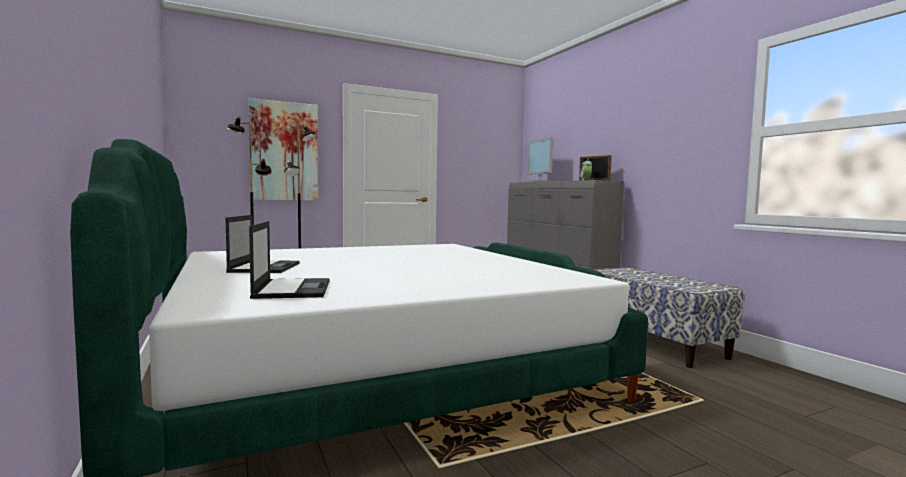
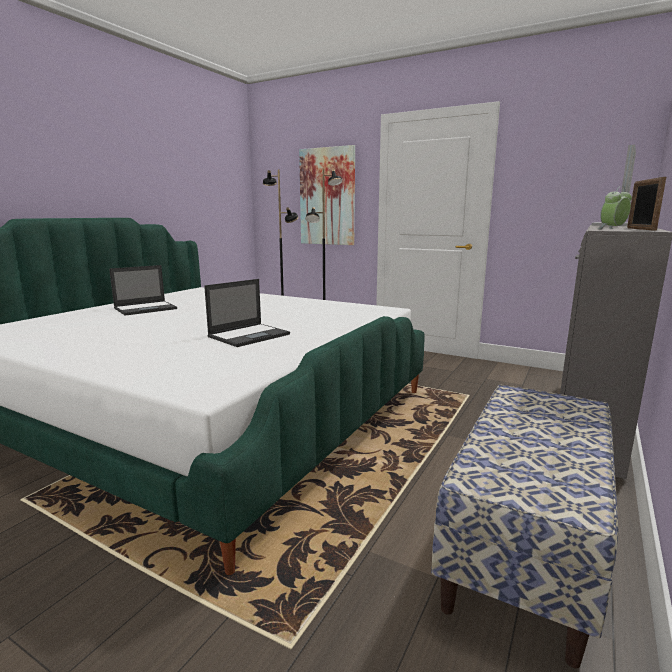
camera: 55 degrees right, 10 degrees up
(293, 289) = (56, 330): laptop -> laptop (249, 335)

